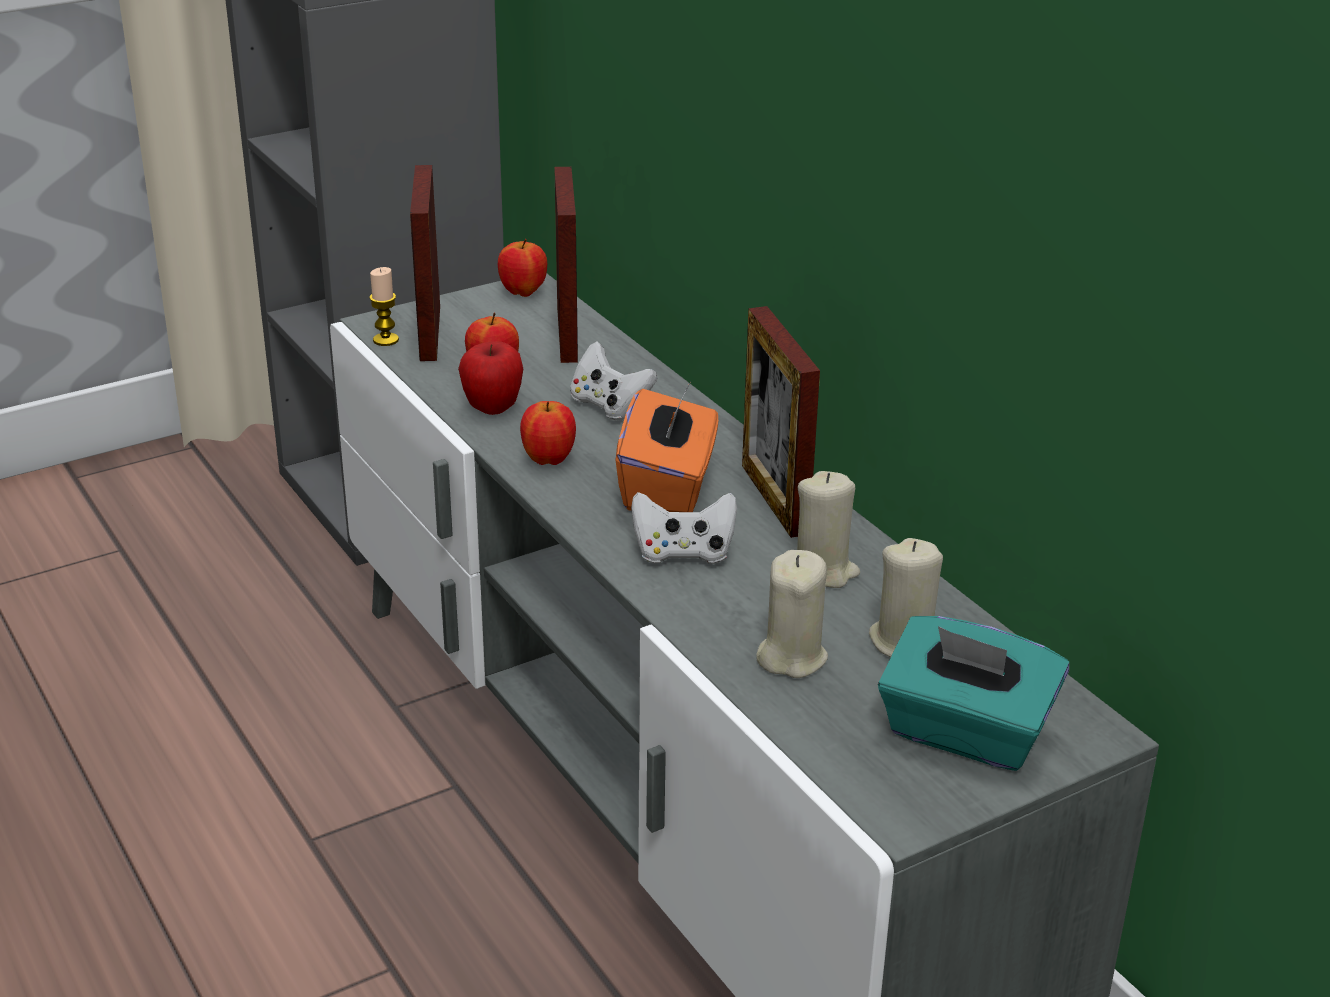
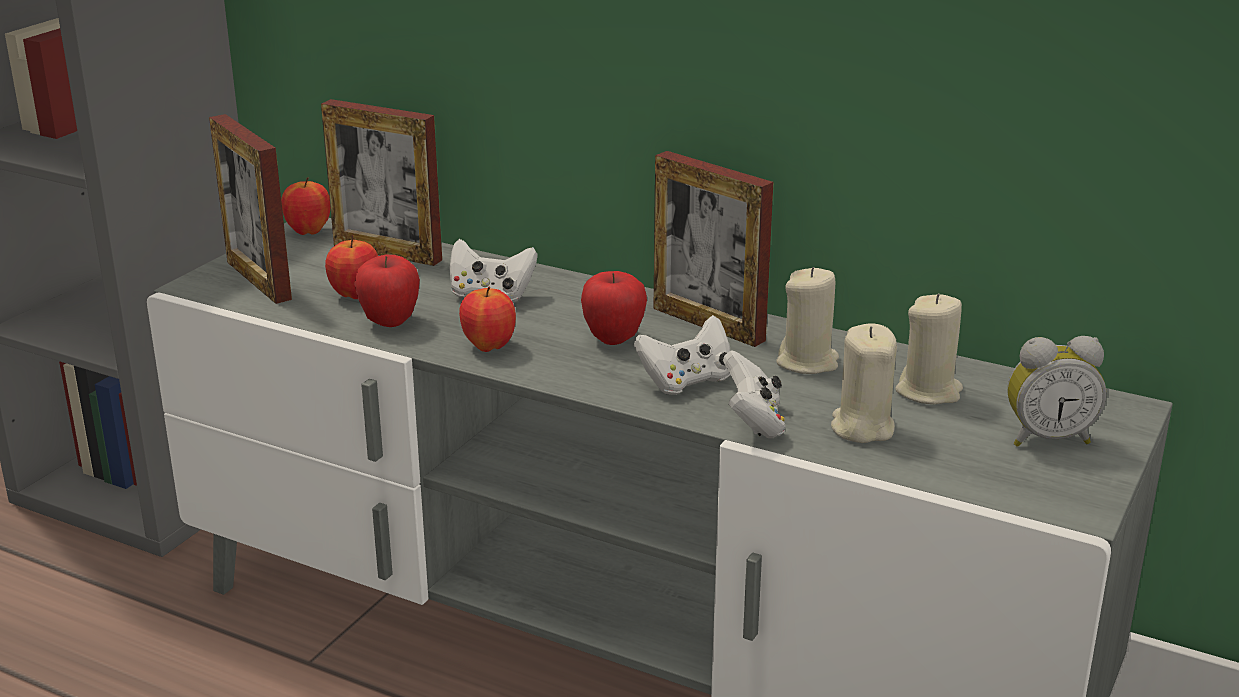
camera: 30 degrees left, 5 degrees down
(386, 340) = (222, 295): candle -> none
(567, 334) = (387, 253): picture frame -> picture frame turned 150 degrees clockwise
(668, 487) = (614, 339): orange tissue box -> apple
(695, 616) = (753, 422): none -> white game controller
(965, 734) = (1047, 438): turquoise tissue box -> alarm clock

